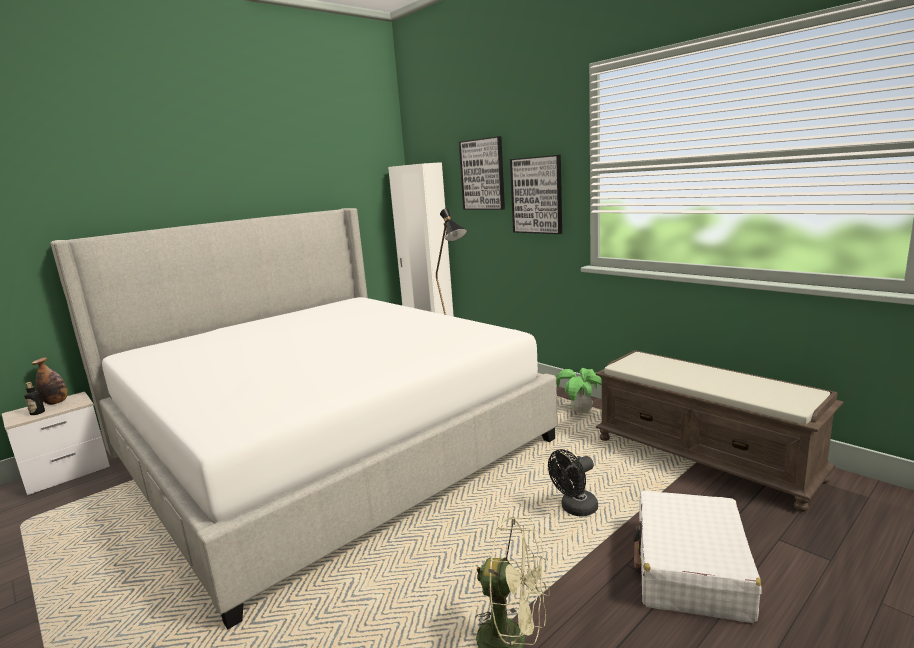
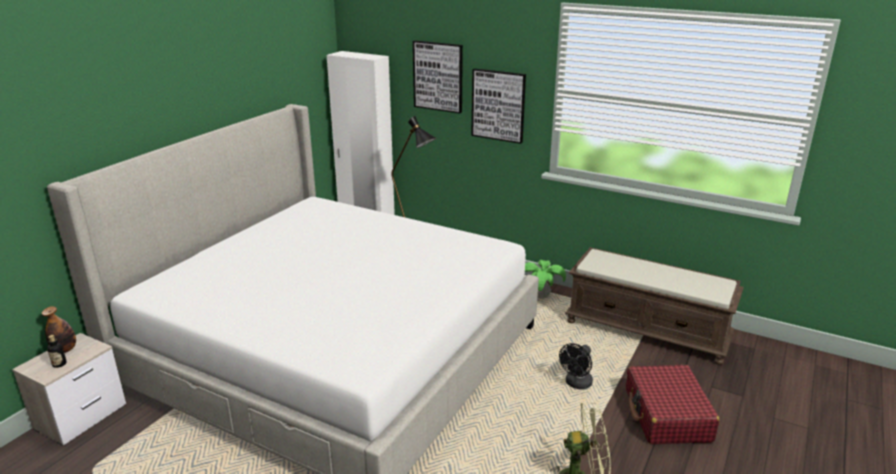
camera: 20 degrees left, 10 degrees up
(690, 569) = (667, 415): white suitcase -> red suitcase

